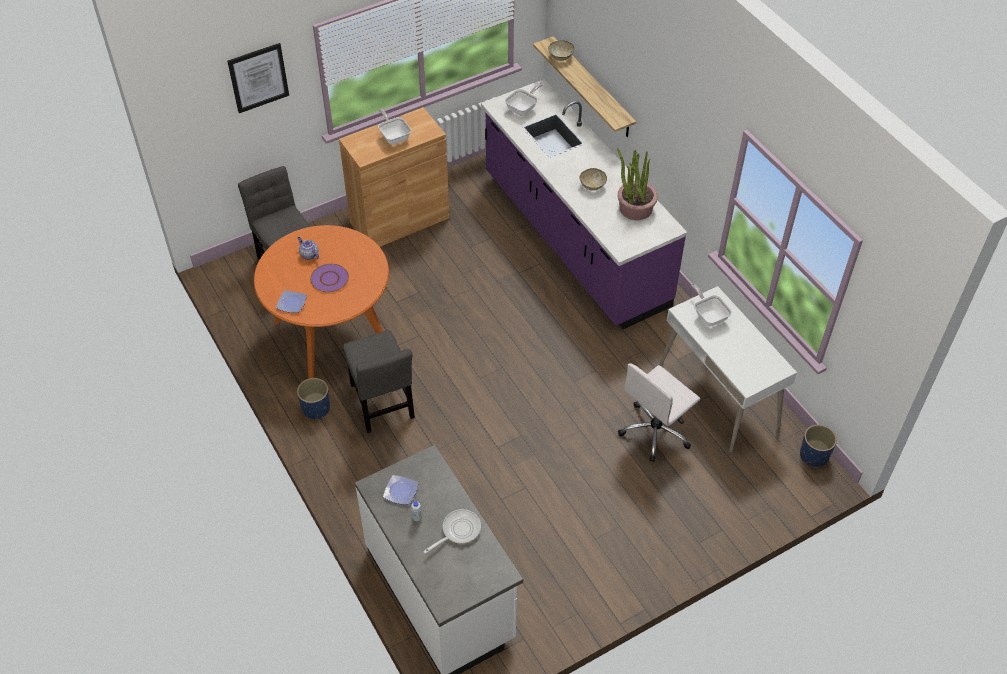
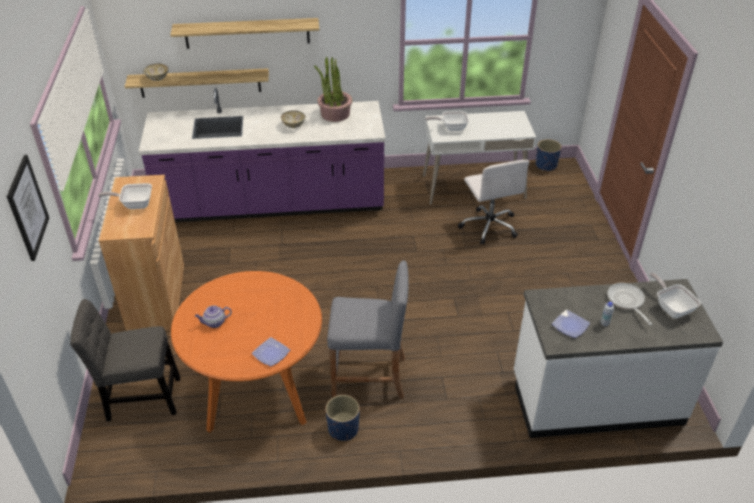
camera: 65 degrees left, 10 degrees down
(329, 278) = (259, 316): purple plate -> none
(382, 404) = (369, 377): grey chair -> grey stool
(523, 108) = (171, 131): frying pan -> frying pan (671, 307)
(629, 76) = (247, 33): none -> shelf

